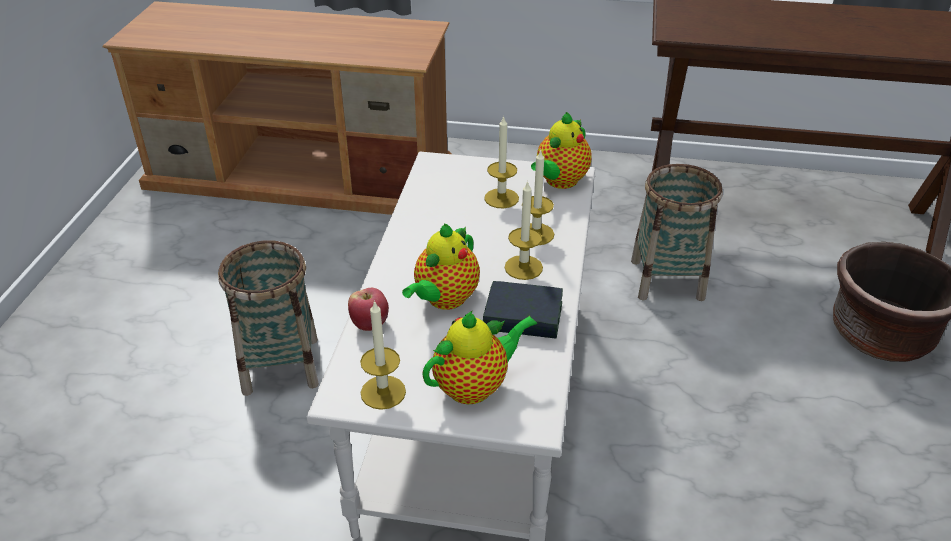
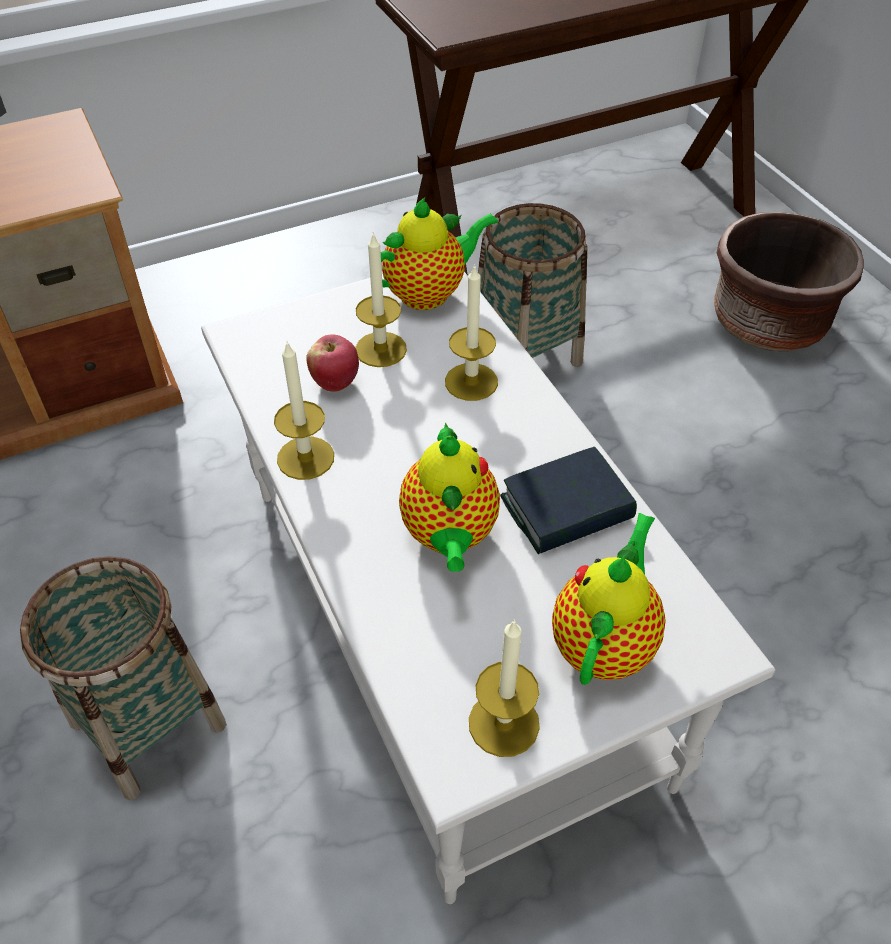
camera: 35 degrees left, 10 degrees up
(370, 324) = (388, 630): apple -> apple (335, 382)
(523, 267) = (501, 437): candle -> candle (305, 458)
(559, 181) = (429, 293): teapot -> teapot turned 120 degrees counterclockwise

